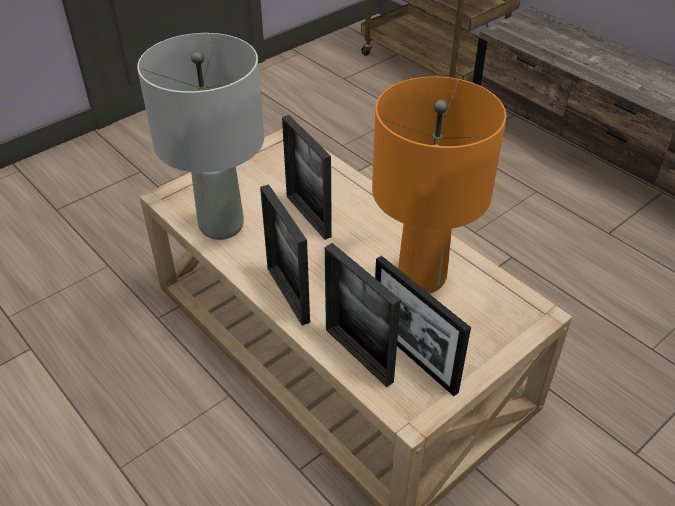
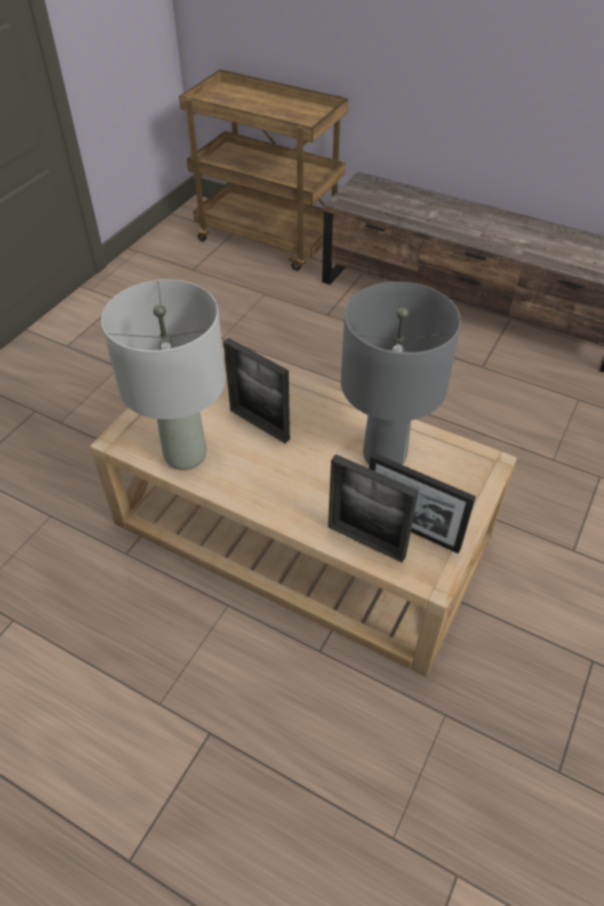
camera: 20 degrees left, 5 degrees up
(288, 294) = (279, 504): picture frame -> none
(420, 277) = (383, 456): orange table lamp -> grey table lamp

